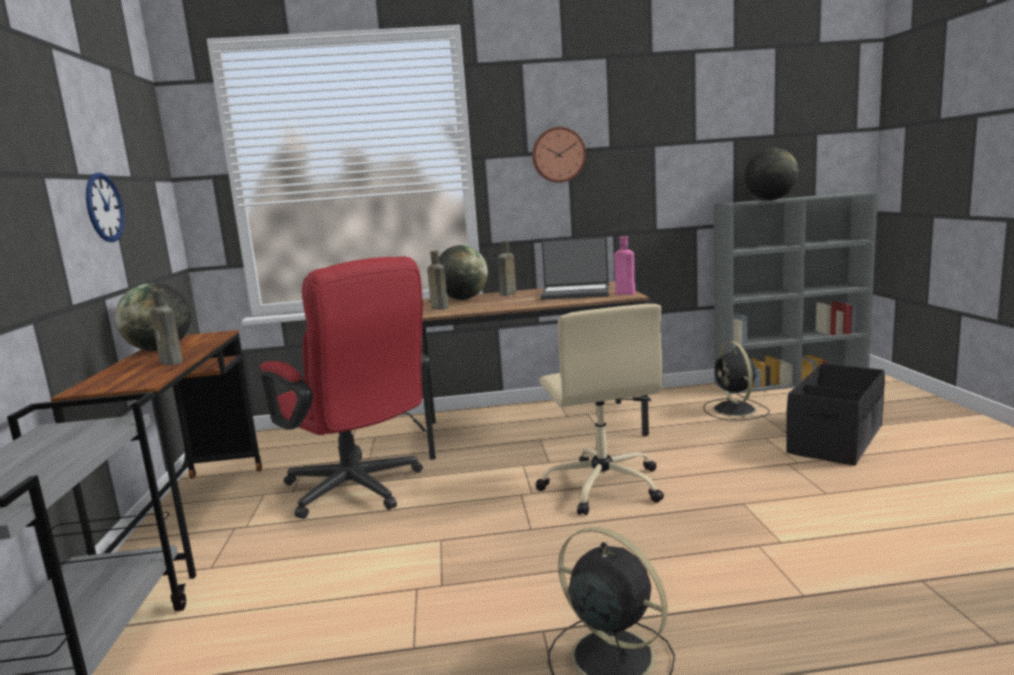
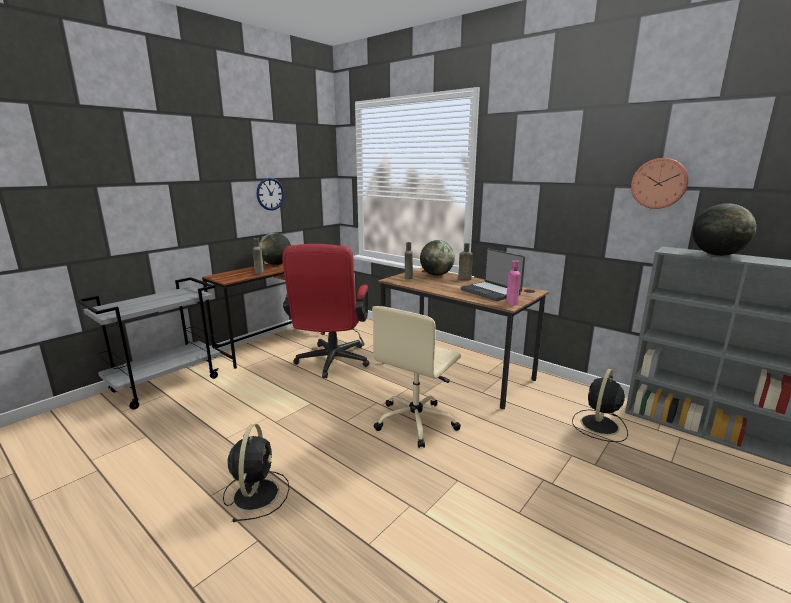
camera: 45 degrees right, 5 degrees up
(558, 155) = (532, 186): wall clock -> wall clock (659, 183)
(836, 439) = (622, 490): black storage box -> none

